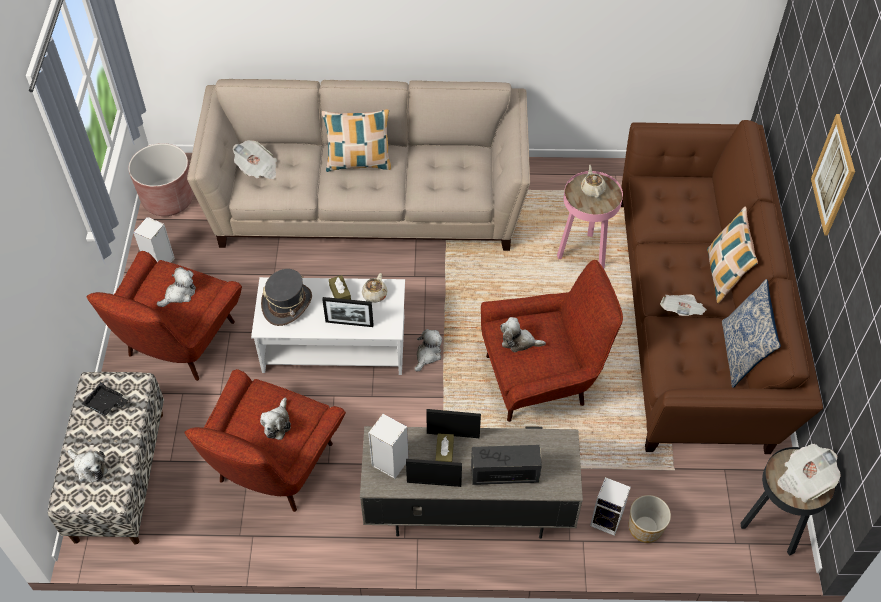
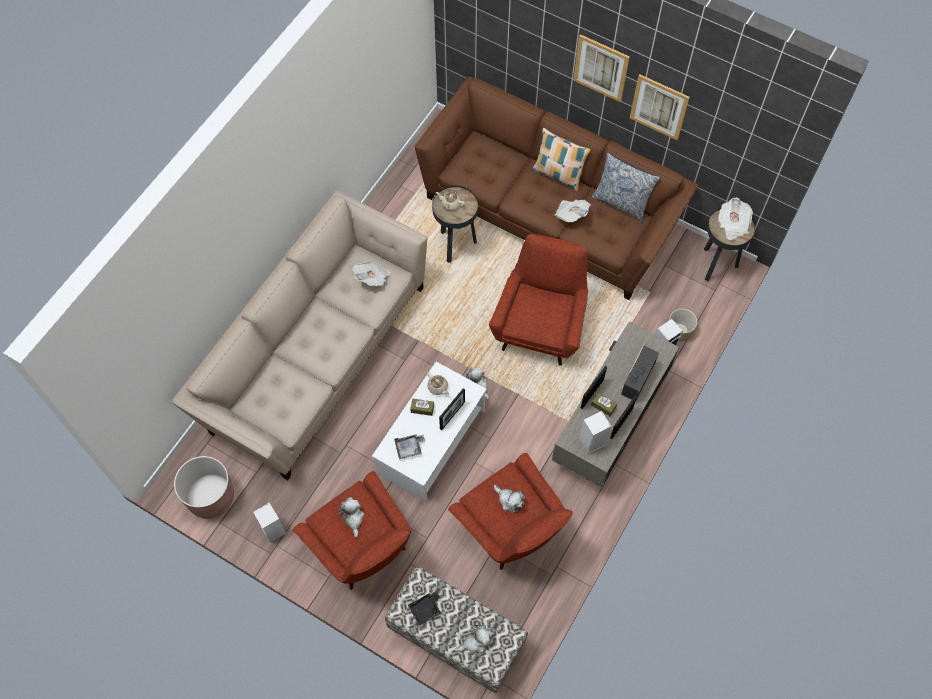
camera: 60 degrees left, 10 degrees up
(257, 169) = (268, 408): newspaper -> newspaper (372, 278)
(287, 304) = (409, 448): grey hat -> grey tray
(358, 163) = (311, 336): pillow -> none
(519, 341) = (533, 319): plush toy -> none
(583, 254) = (456, 245): pink side table -> black side table
(845, 266) = (659, 107): none -> picture

